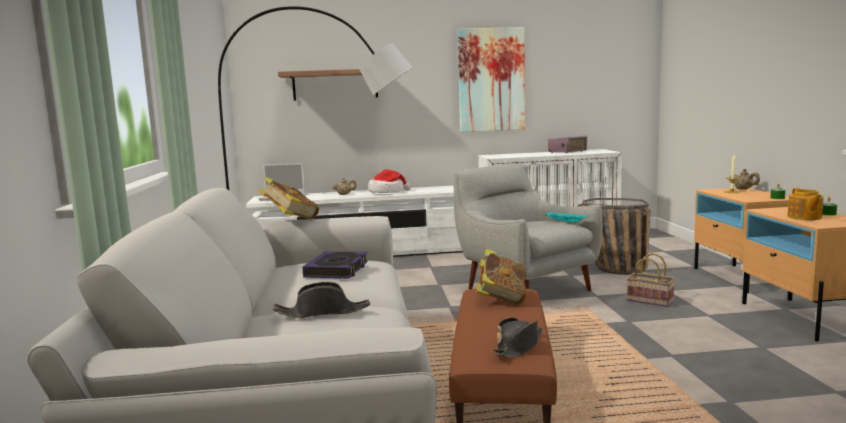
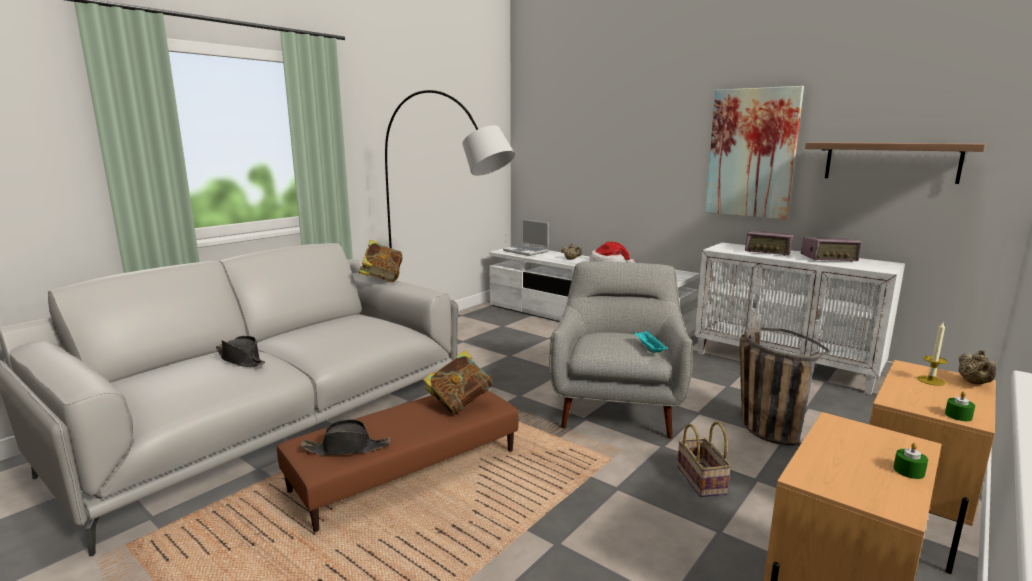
camera: 45 degrees right, 5 degrees up
(335, 85) = (588, 149): shelf -> shelf (891, 161)
(337, 270) = (347, 330): book -> none
(526, 154) = (768, 252): none -> radio
(804, 217) = (841, 458): teapot -> none

